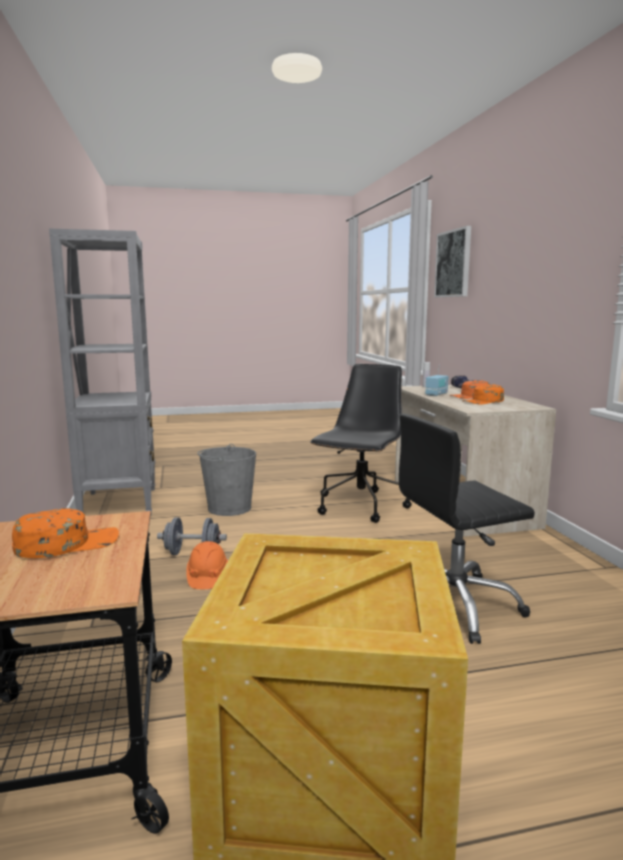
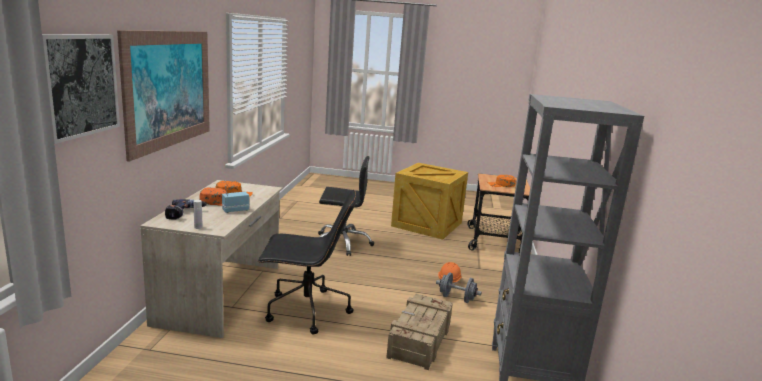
camera: 160 degrees left, 5 degrees up
(229, 508) = (419, 340): grey bucket -> crate
(360, 506) = (305, 311): black office chair -> black office chair turned 135 degrees counterclockwise
(515, 270) = (169, 89): none -> picture

